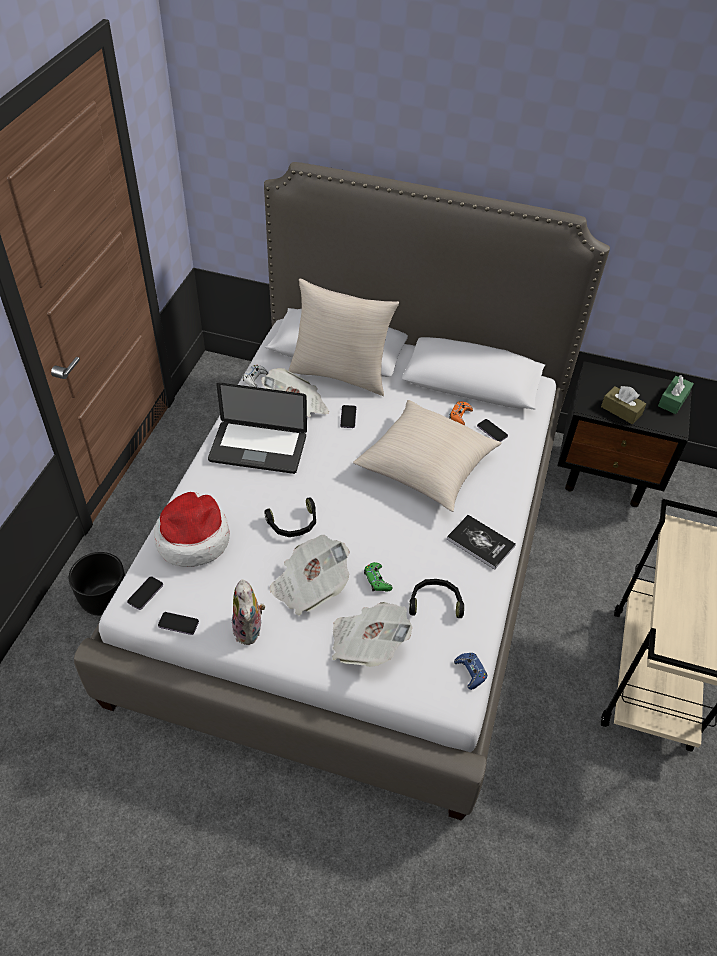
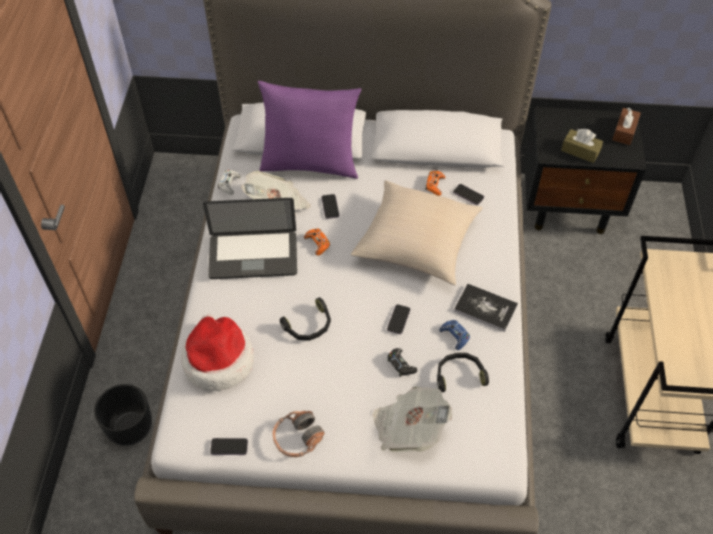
camera: 10 degrees left, 5 degrees up
(145, 593) = (189, 424): phone -> phone (398, 320)
(250, 630) = (297, 438): plush toy -> headphones
(309, 586) = (340, 384): newspaper -> none
(325, 448) = (317, 243): none -> orange game controller
(340, 374) = (310, 163): beige pillow -> purple pillow
(377, 580) = (401, 365): green game controller -> black game controller
(470, 672) = (507, 434): blue game controller -> blue game controller (455, 336)
(673, 400) = (624, 131): green tissue box -> brown tissue box

